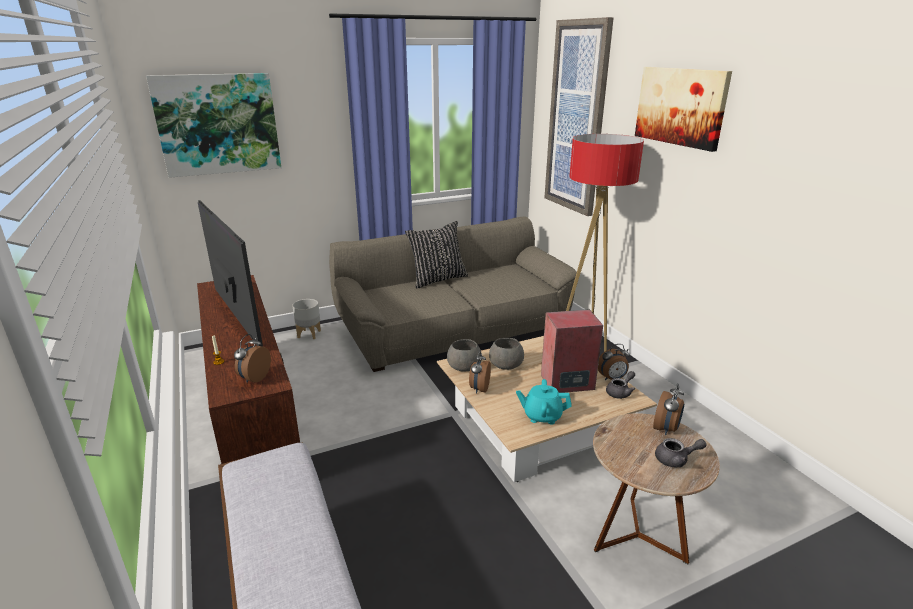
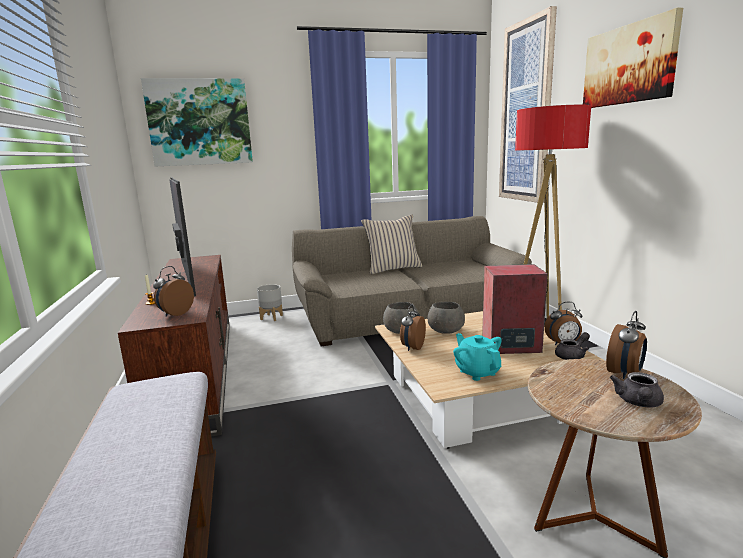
camera: 10 degrees right, 10 degrees down
(437, 279) = (392, 268): black pillow -> beige pillow
(542, 416) = (477, 372): turquoise teapot -> turquoise teapot turned 45 degrees clockwise
(676, 460) = (638, 403): grey teapot -> grey teapot turned 105 degrees clockwise

